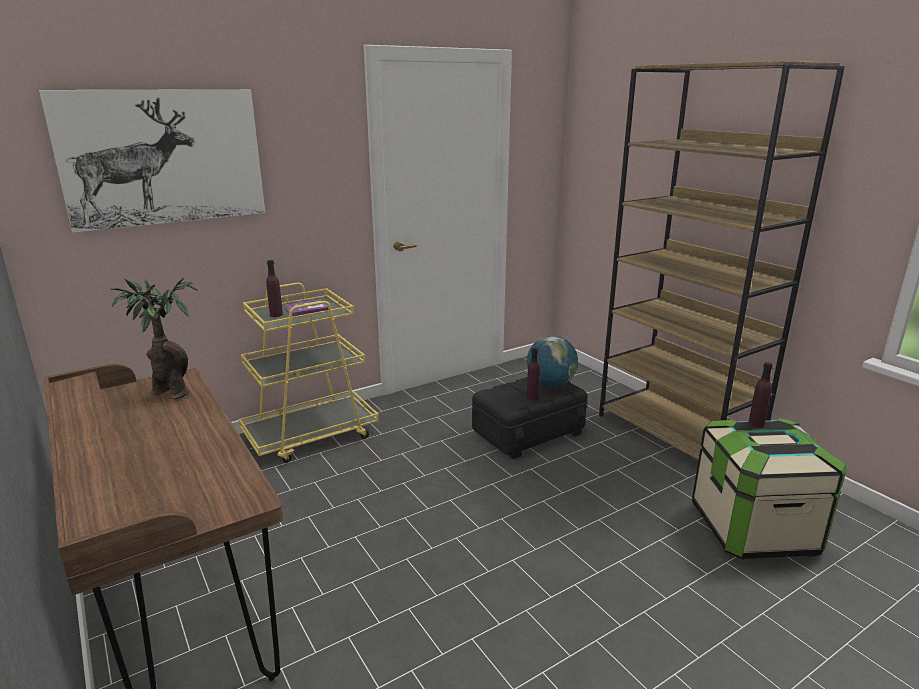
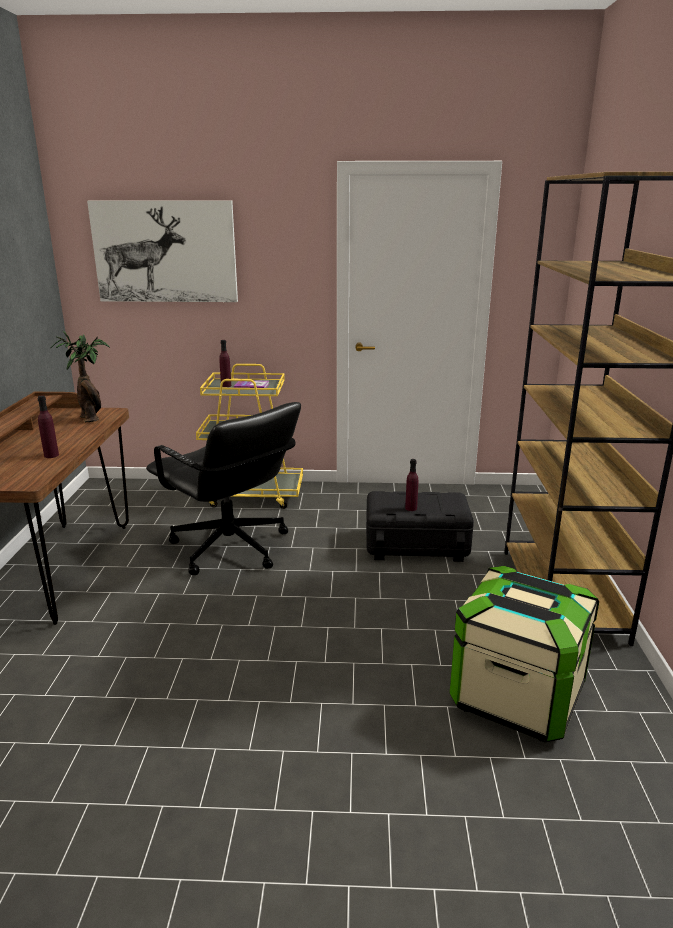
camera: 35 degrees right, 0 degrees up
(365, 500) = (230, 548): none -> black office chair
(550, 384) = (445, 503): globe -> none
(756, 423) = (533, 579): purple bottle -> purple bottle (51, 455)

